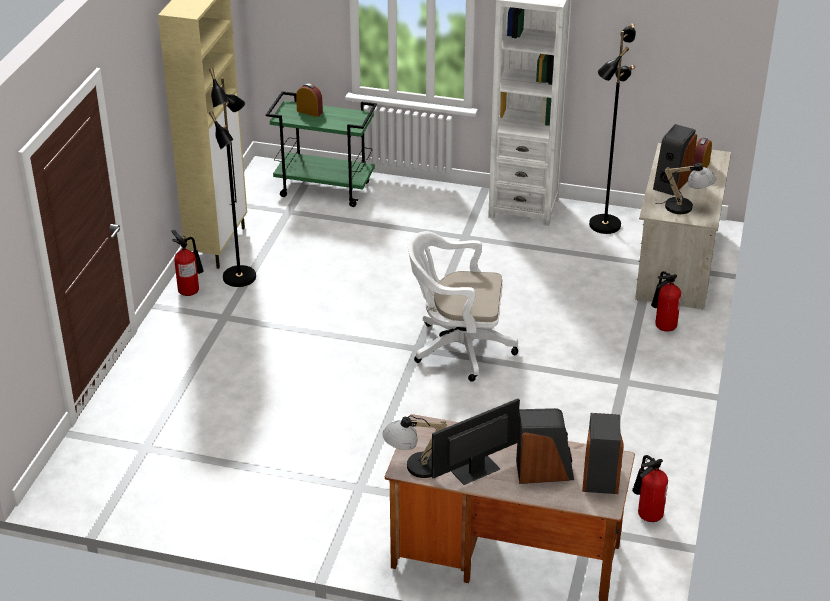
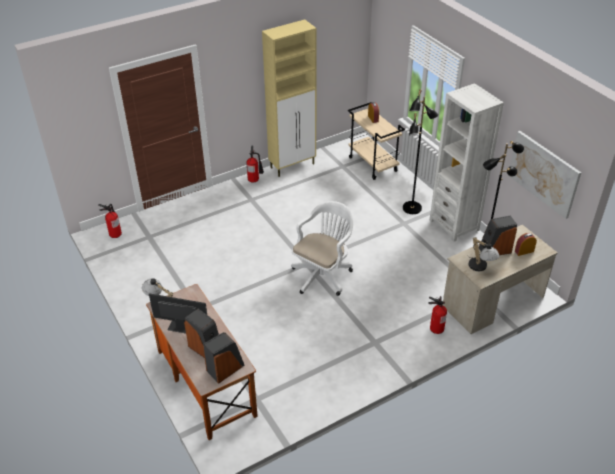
camera: 45 degrees right, 5 degrees up
(240, 277) = (281, 185): black floor lamp -> black floor lamp (412, 208)
(326, 189) = (373, 164): green cart -> beige cart
(457, 348) = (323, 274): white office chair -> white office chair turned 75 degrees clockwise
(646, 514) = (290, 412): fire extinguisher -> fire extinguisher (115, 234)
(668, 56) = (543, 173): none -> picture

